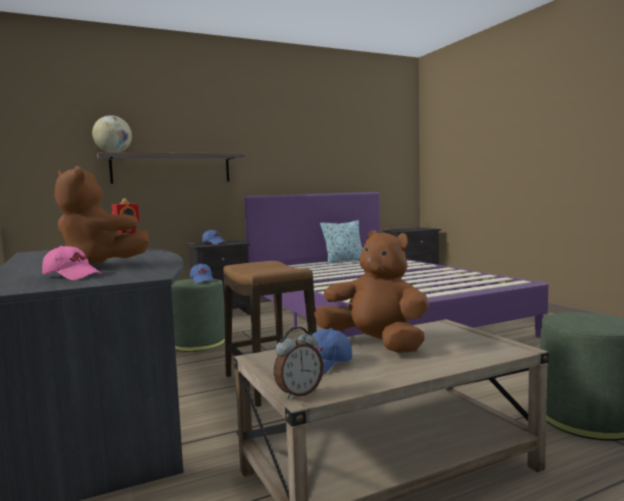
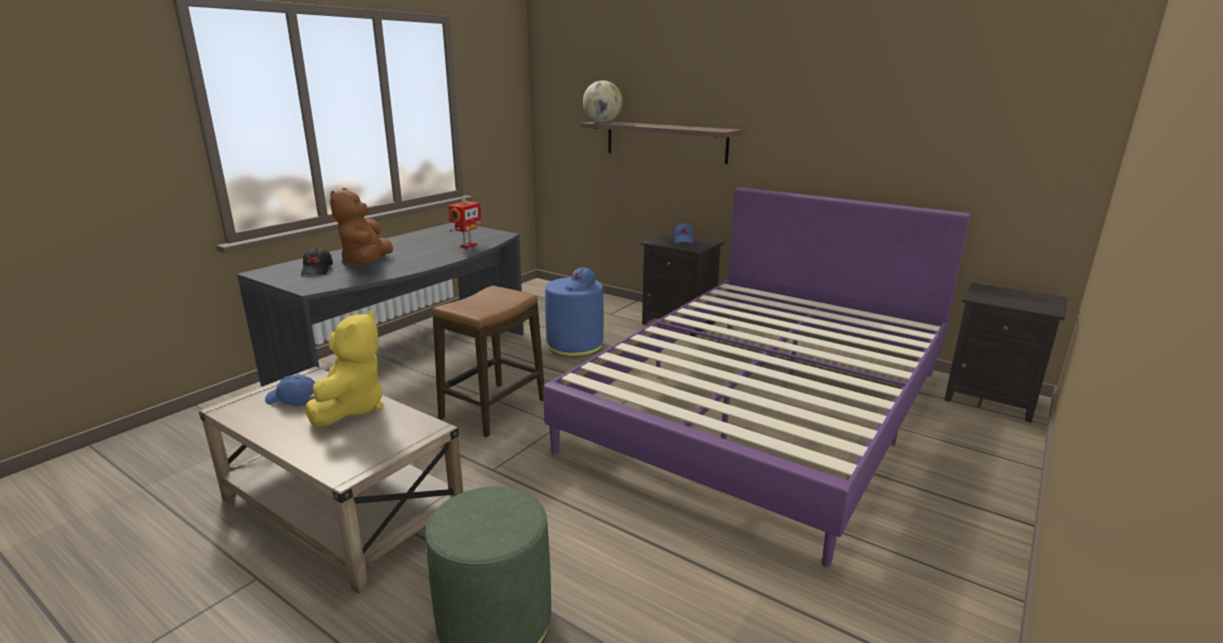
camera: 60 degrees right, 15 degrees up
(73, 276) = (317, 270): pink cap -> black cap
(198, 343) = (575, 345): green ottoman -> blue ottoman
(298, 393) = (230, 405): alarm clock -> none
(344, 261) = (841, 314): pillow -> none
(375, 344) = (351, 408): brown plush toy -> yellow plush toy

